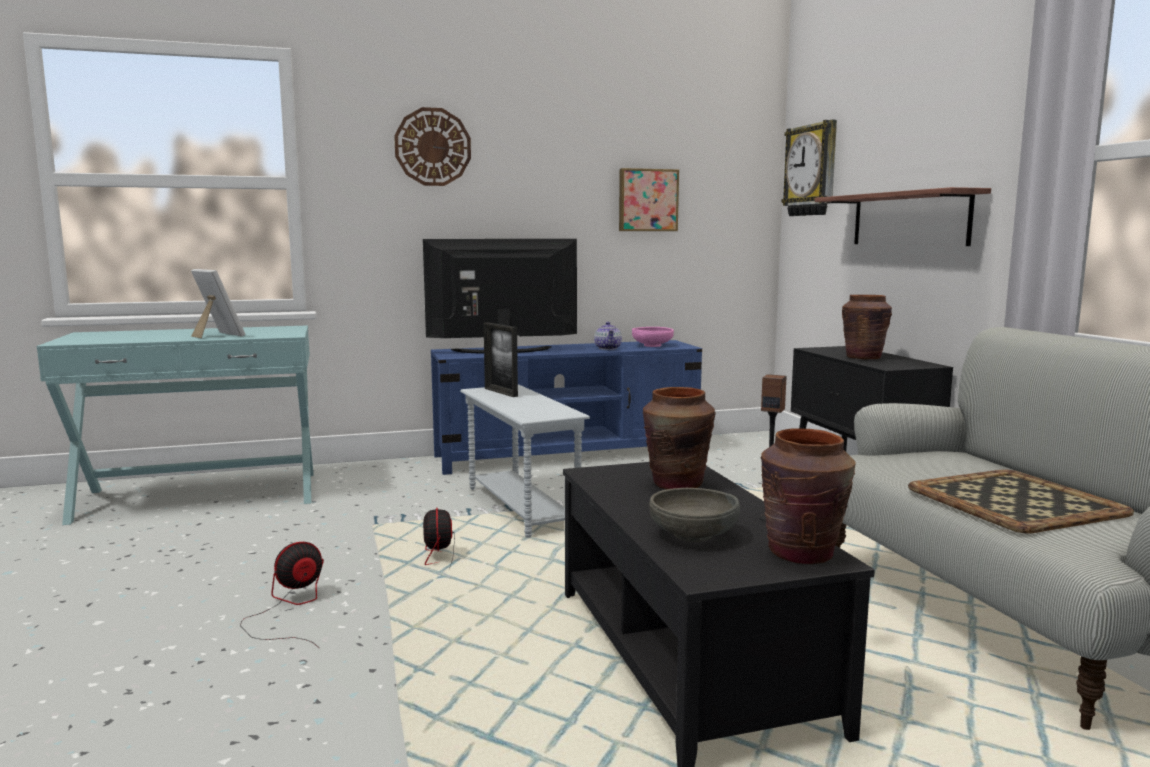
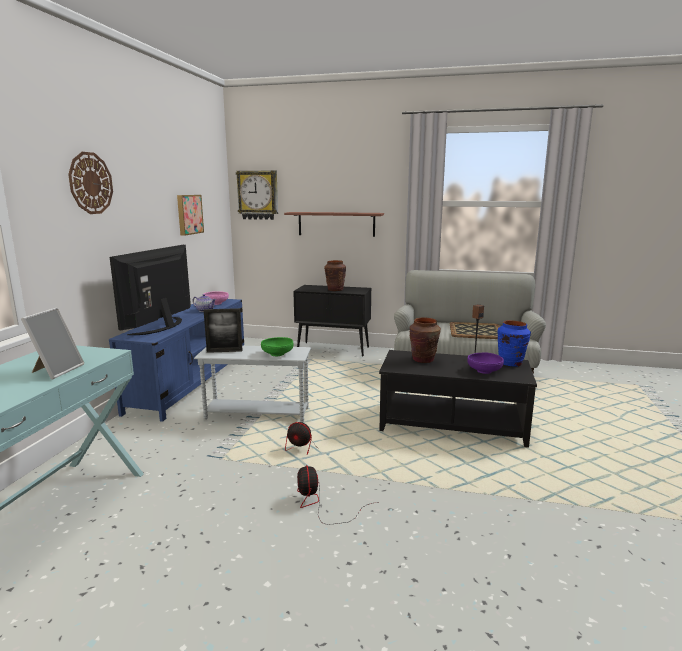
camera: 60 degrees left, 5 degrees up
(217, 335) = (56, 370): picture frame -> picture frame turned 120 degrees clockwise
(526, 409) = (277, 354): none -> green bowl
(693, 535) = (484, 371): grey bowl -> purple bowl
(802, 553) = (510, 363): brown vase -> blue vase

